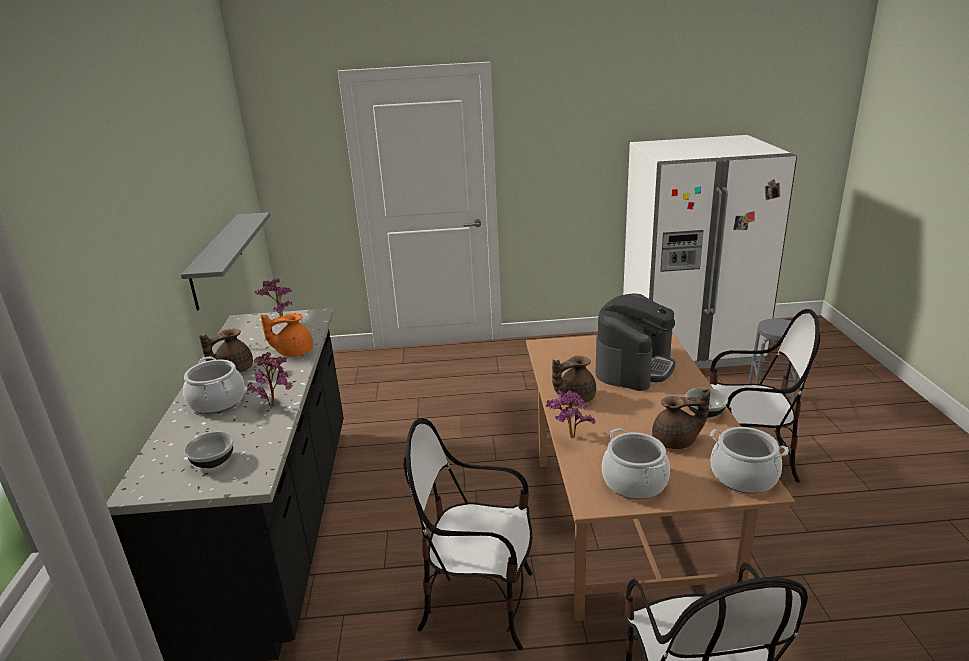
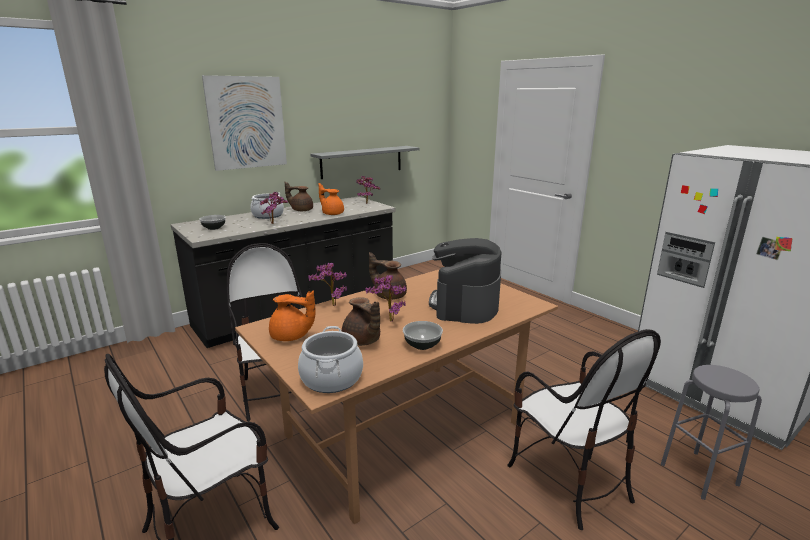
camera: 55 degrees right, 5 degrees down
(119, 257) = (247, 123): none -> picture
(634, 366) = (465, 304): coffee machine -> coffee machine turned 105 degrees clockwise
(634, 482) = (291, 336): cooking pot -> orange teapot
(637, 415) = (388, 320): none -> potted plant

